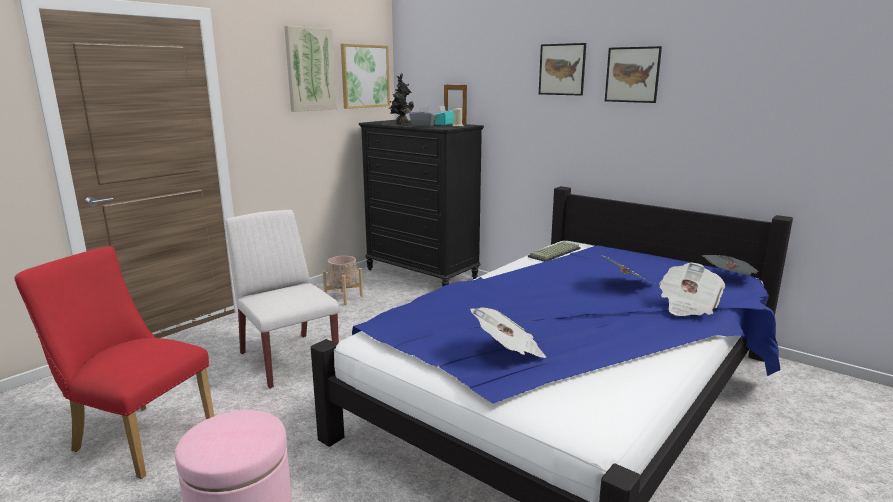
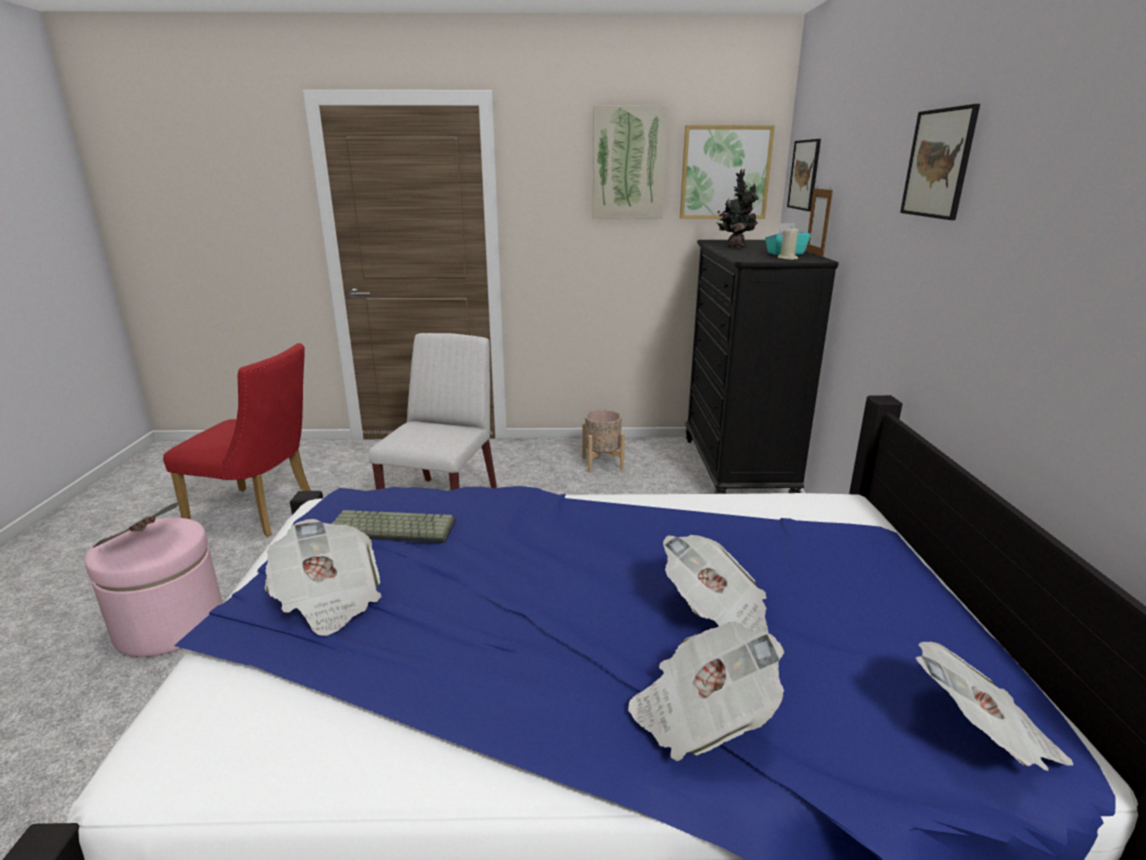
camera: 50 degrees right, 5 degrees up
(137, 436) = (261, 514): red chair -> red chair turned 120 degrees clockwise
(238, 436) = (142, 543): none -> newspaper
(423, 126) = (742, 252): grey tissue box -> none
(555, 253) = (775, 508): keyboard -> keyboard (389, 529)
(632, 74) = (1037, 177): picture -> picture (804, 175)

